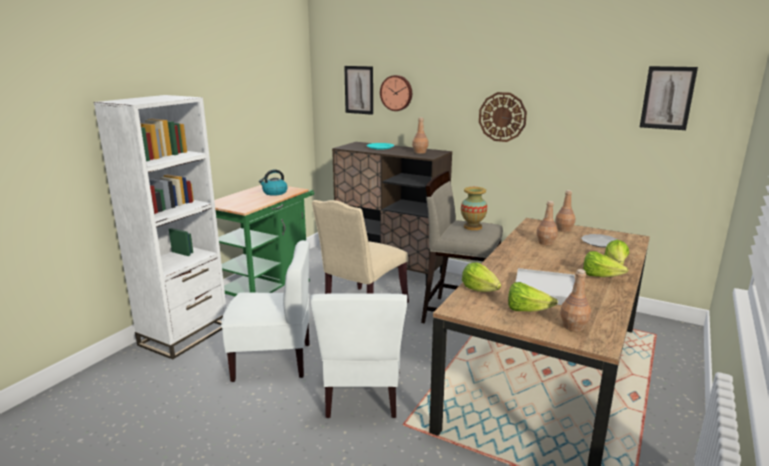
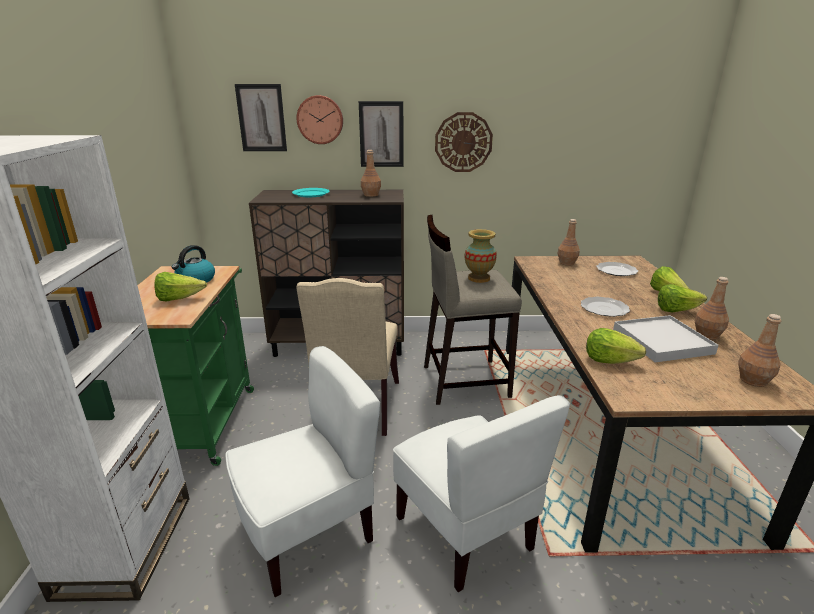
camera: 30 degrees left, 5 degrees up
(526, 310) = (688, 374): lettuce -> lettuce (179, 299)
(537, 263) = (605, 309): none -> plate
(546, 242) = (575, 282): brown bottle -> brown bottle (707, 335)
(667, 98) = (637, 110): picture -> picture (381, 134)

